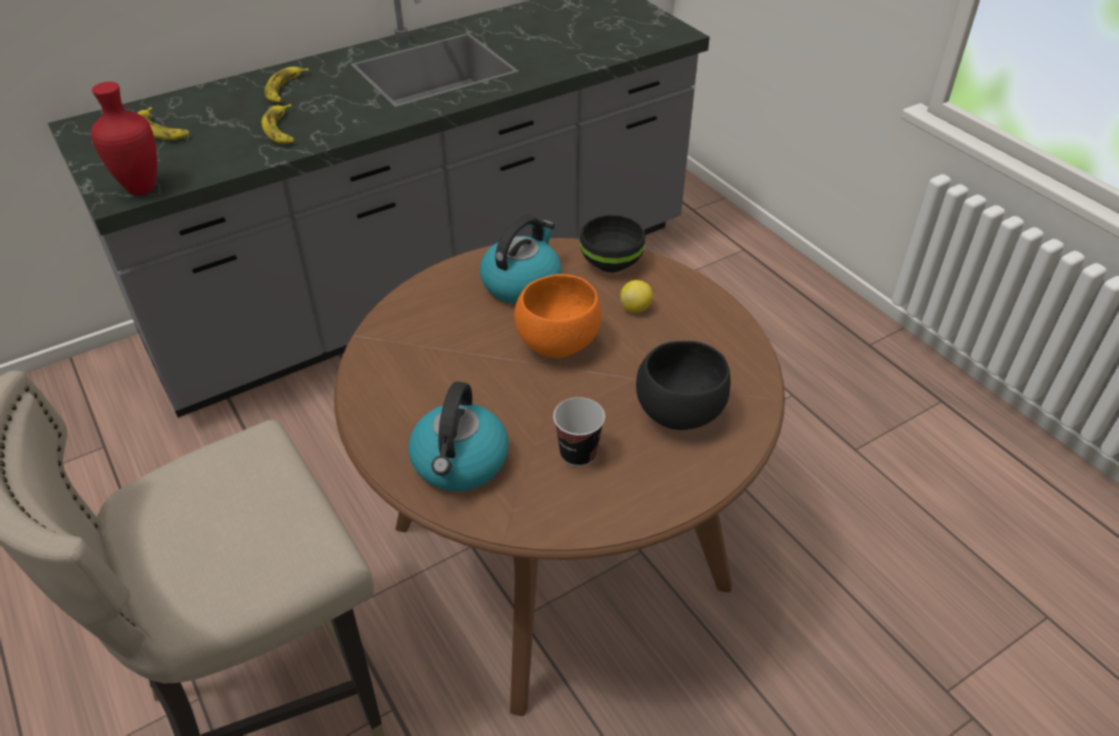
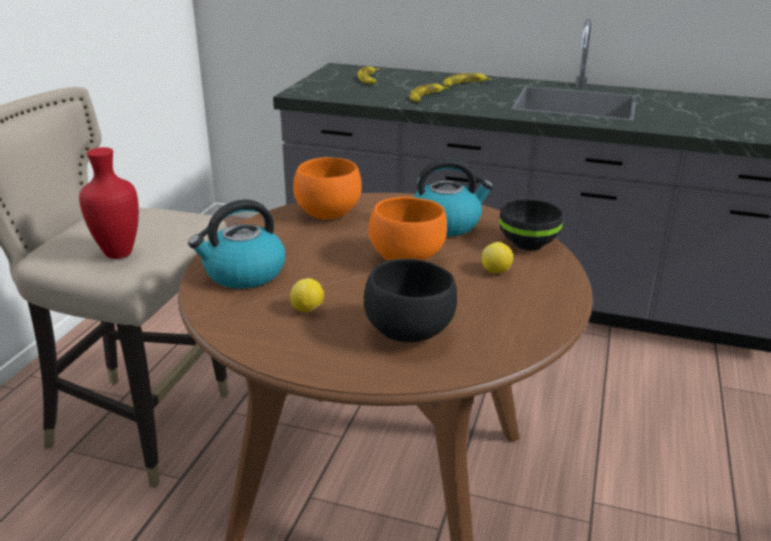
camera: 50 degrees right, 15 degrees down
(140, 190) = (312, 94): red vase -> red vase (117, 253)
(403, 342) = (326, 214): none -> orange bowl
(578, 453) = (308, 310): cup -> lemon

